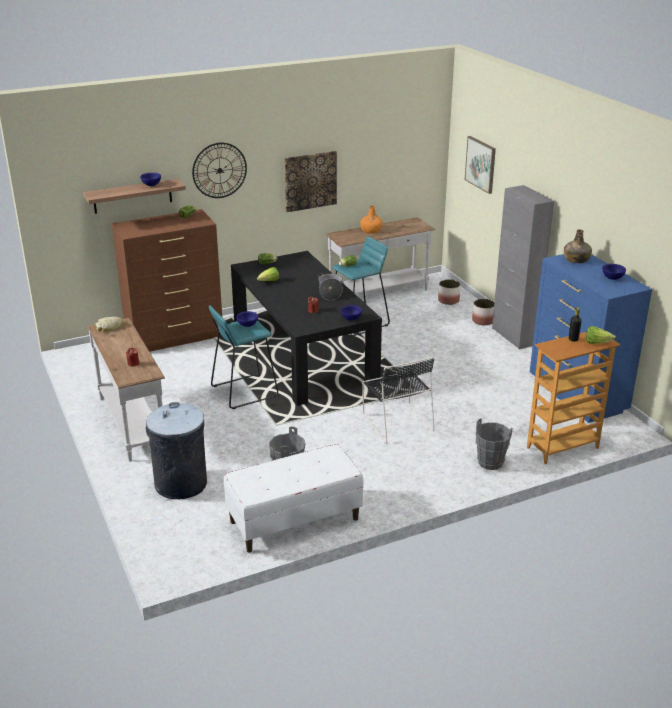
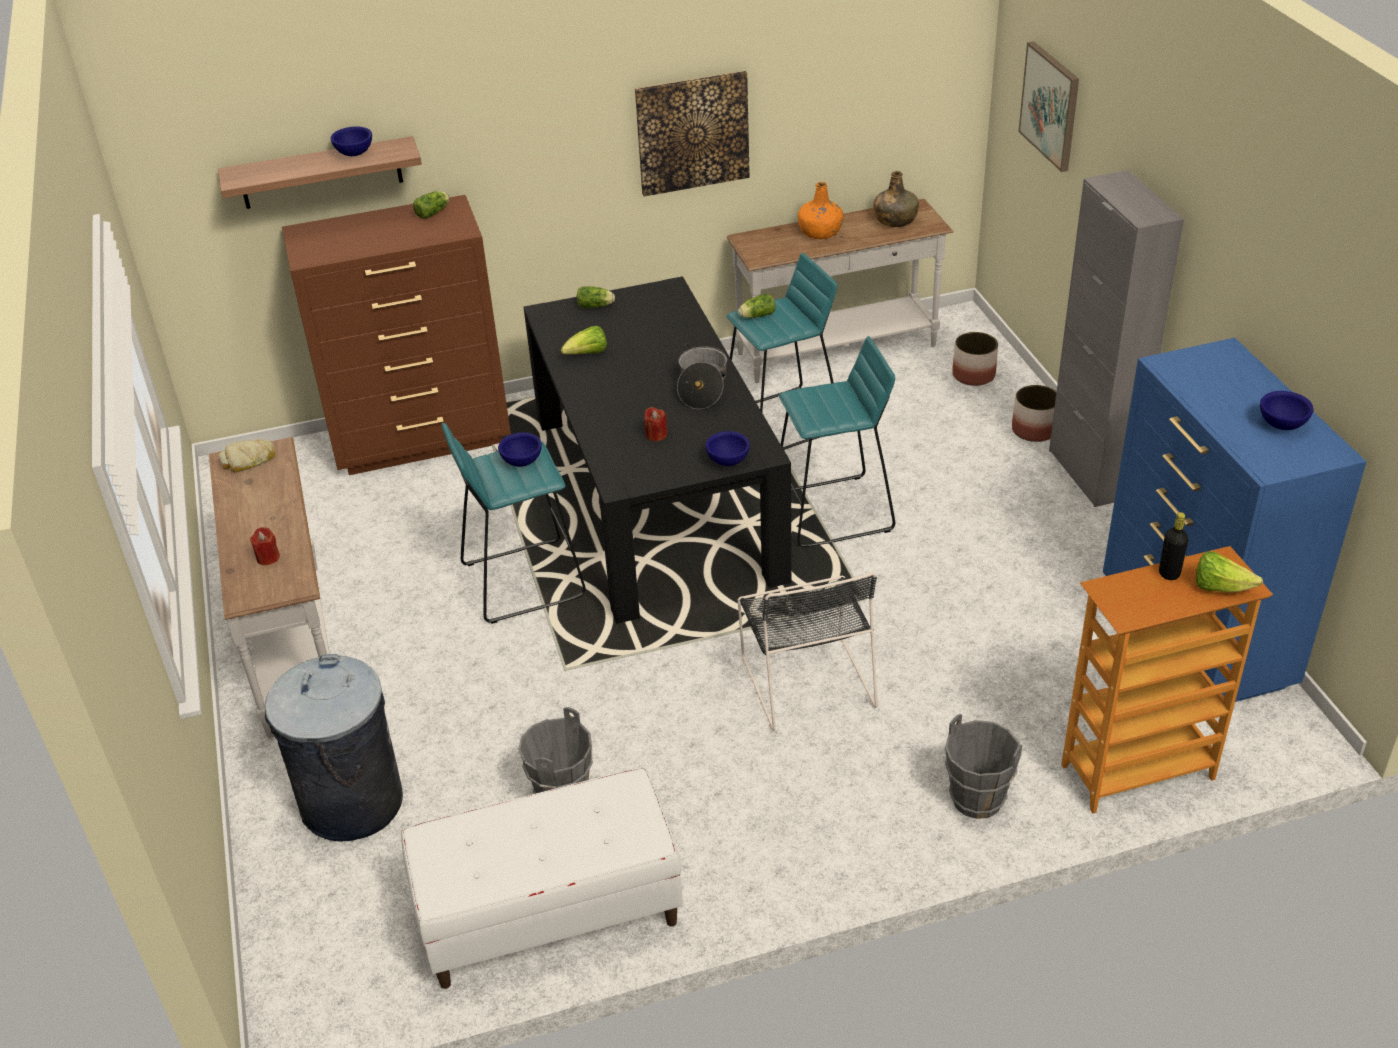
camera: 10 degrees right, 10 degrees up
(219, 170) = (499, 118): wall clock -> none
(393, 357) = (834, 512): none -> turquoise stool
(576, 260) = (1211, 366): green bottle -> green bottle (895, 220)

